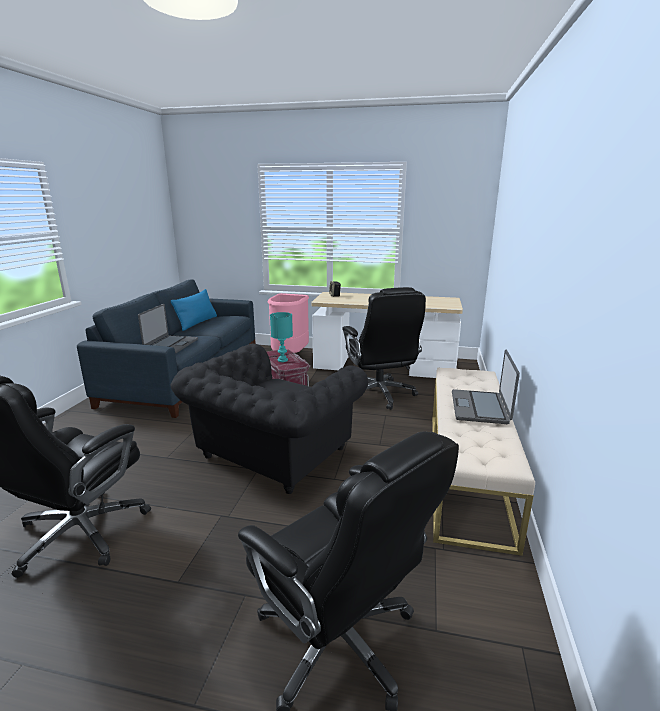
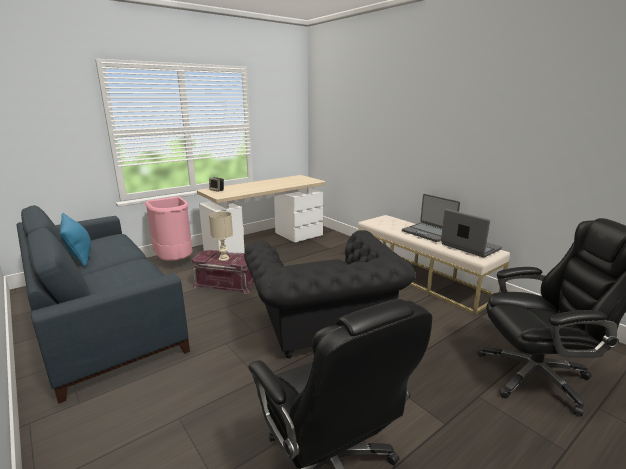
camera: 50 degrees left, 0 degrees up
(171, 345) = (123, 280): laptop -> laptop (470, 247)
(282, 360) = (224, 259): turquoise table lamp -> beige table lamp
(380, 394) = (302, 260): black office chair -> none

